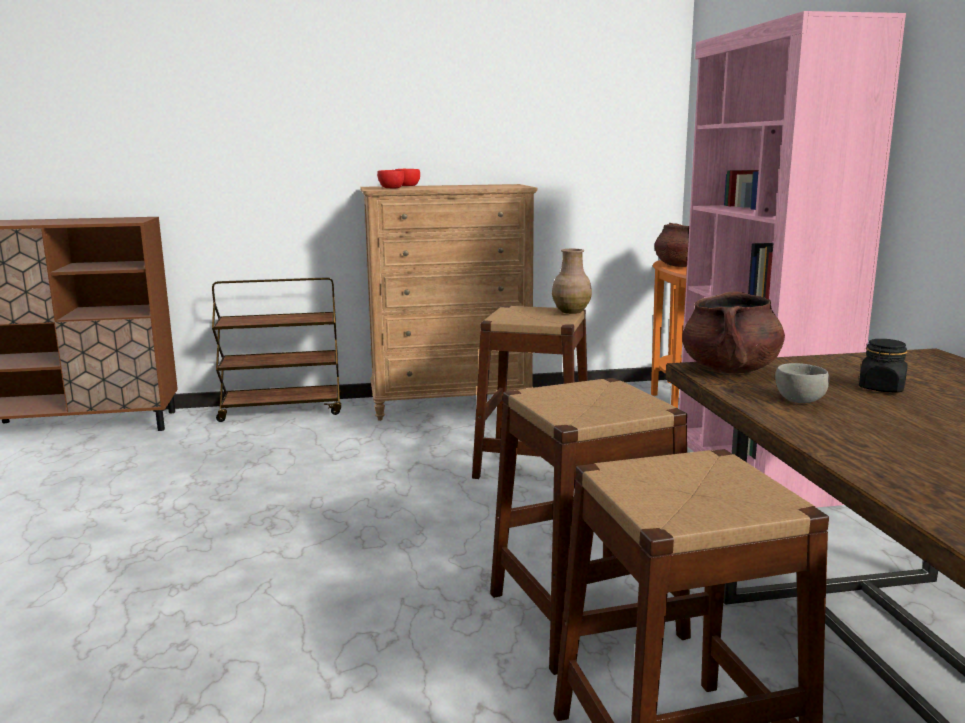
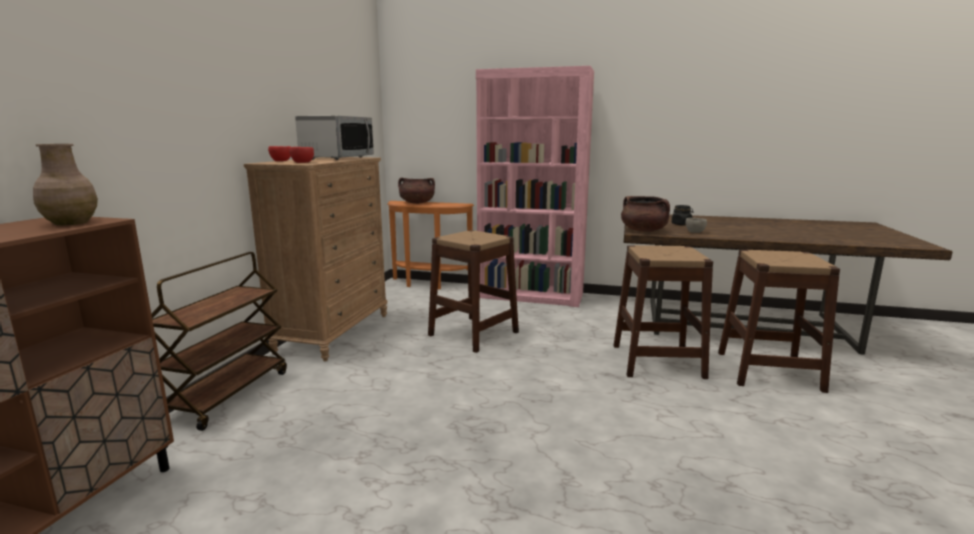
camera: 65 degrees left, 0 degrees up
(482, 186) = (338, 158): none -> microwave
(571, 311) = (475, 232): brown vase -> brown vase (70, 223)

